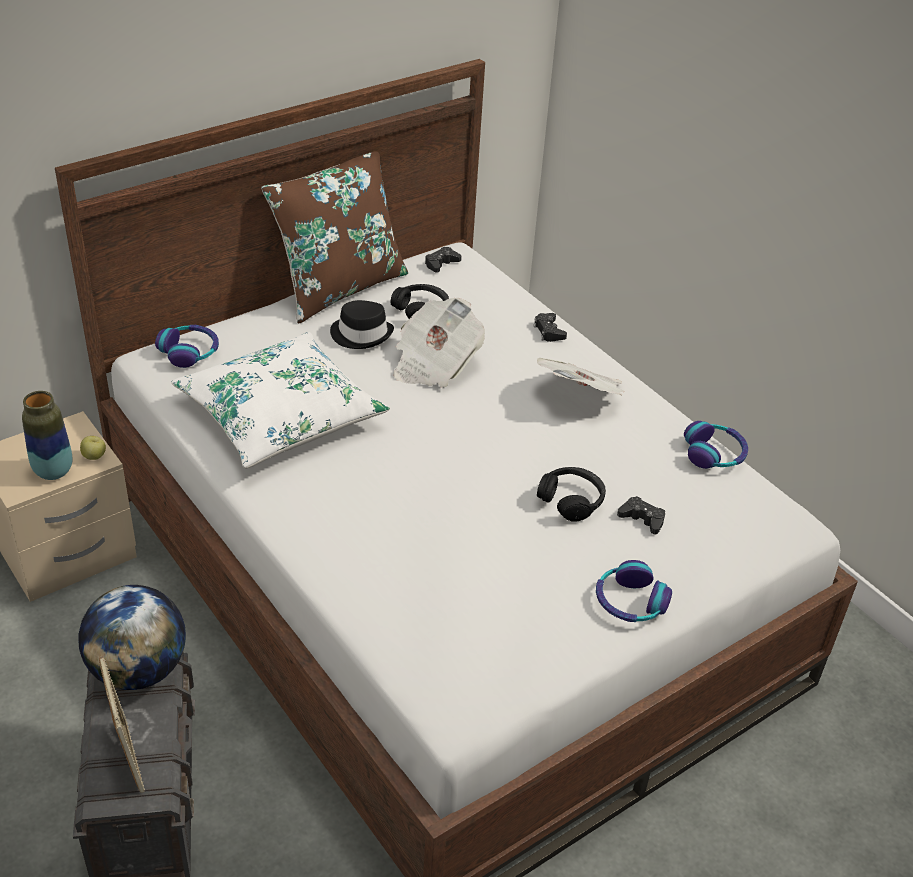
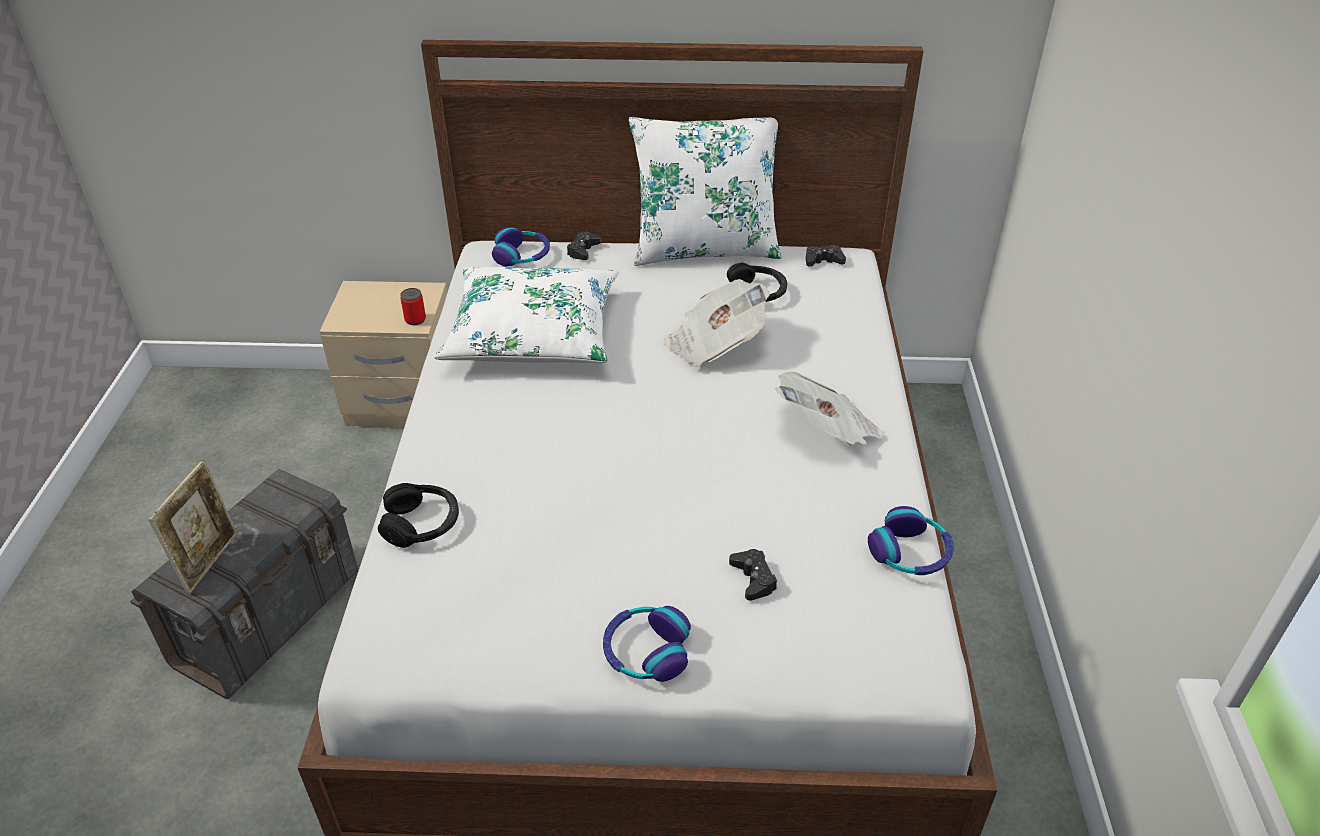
camera: 40 degrees right, 0 degrees up
(53, 471) = (377, 318): vase -> none
(94, 456) = (415, 320): apple -> can
(139, 670) = (287, 499): globe -> none
(339, 287) = (705, 249): brown pillow -> white pillow
(361, 334) = (678, 294): black hat -> none
(549, 331) = (862, 359): black game controller -> black game controller (583, 250)
(571, 500) = (701, 524): black headphones -> black headphones (422, 524)

